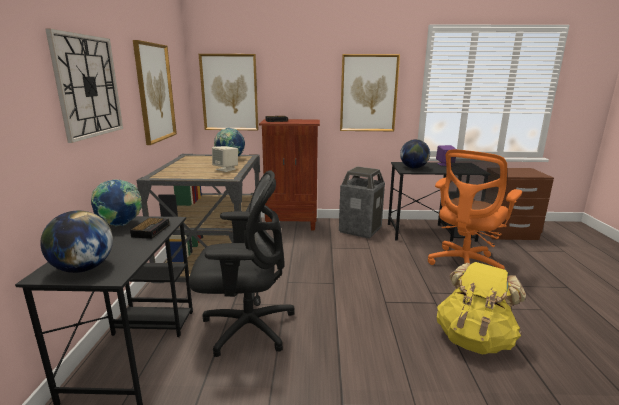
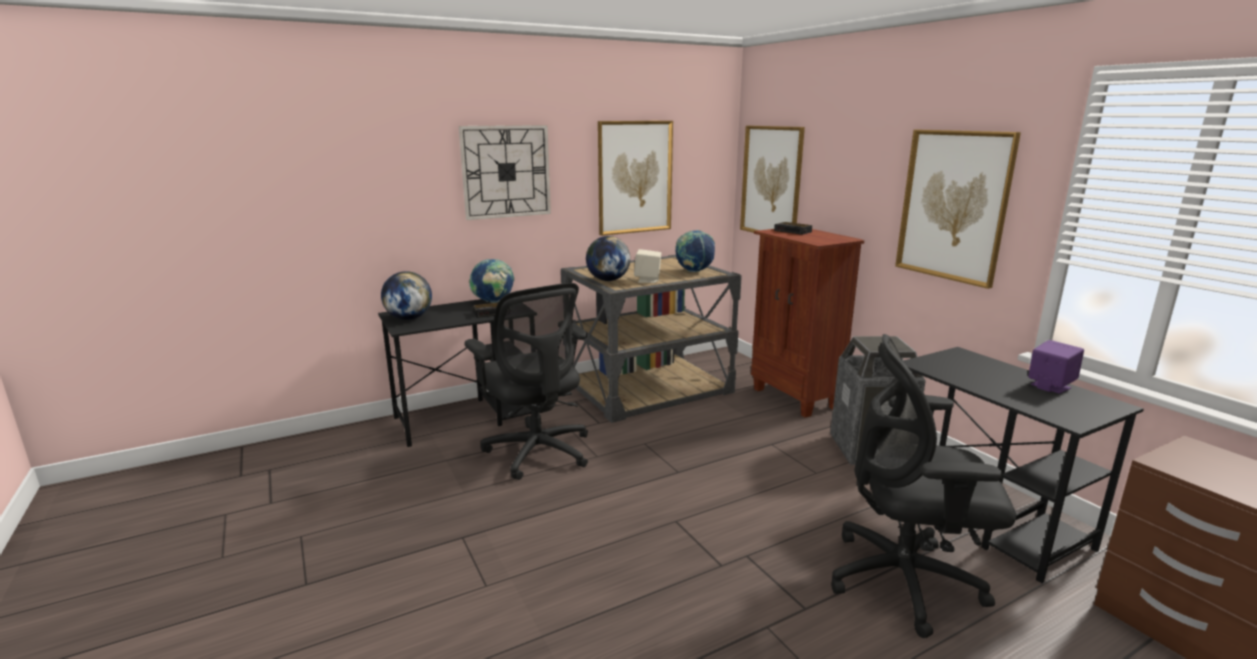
camera: 60 degrees right, 0 degrees up
(413, 168) = (952, 366): globe -> globe (608, 280)
(465, 262) = (912, 578): orange office chair -> black office chair
(474, 339) = (657, 617): yellow backpack -> none

